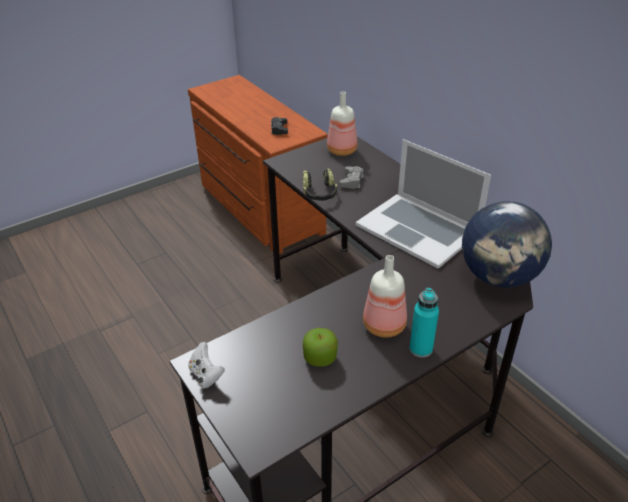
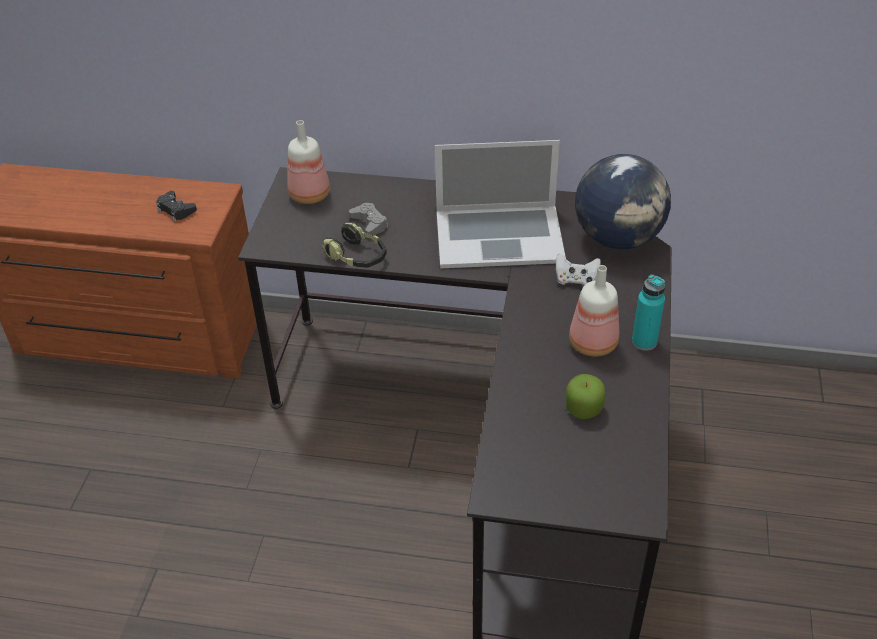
camera: 45 degrees left, 5 degrees up
(206, 375) = (518, 497): white game controller -> white game controller (576, 280)

